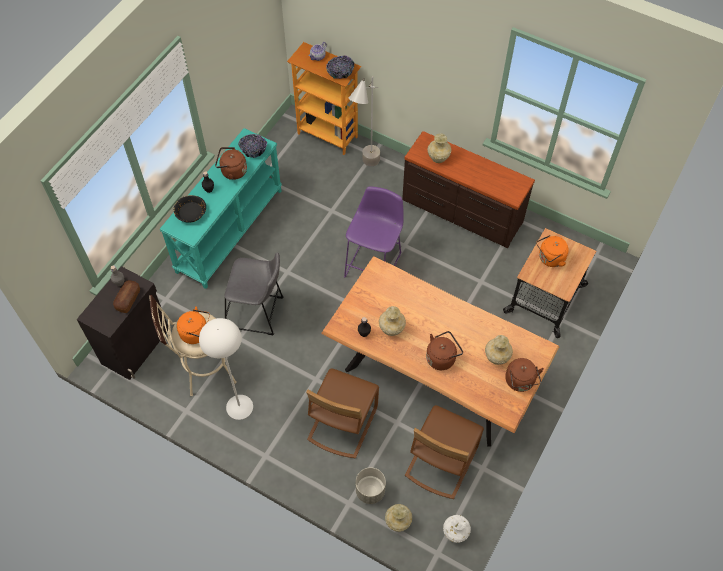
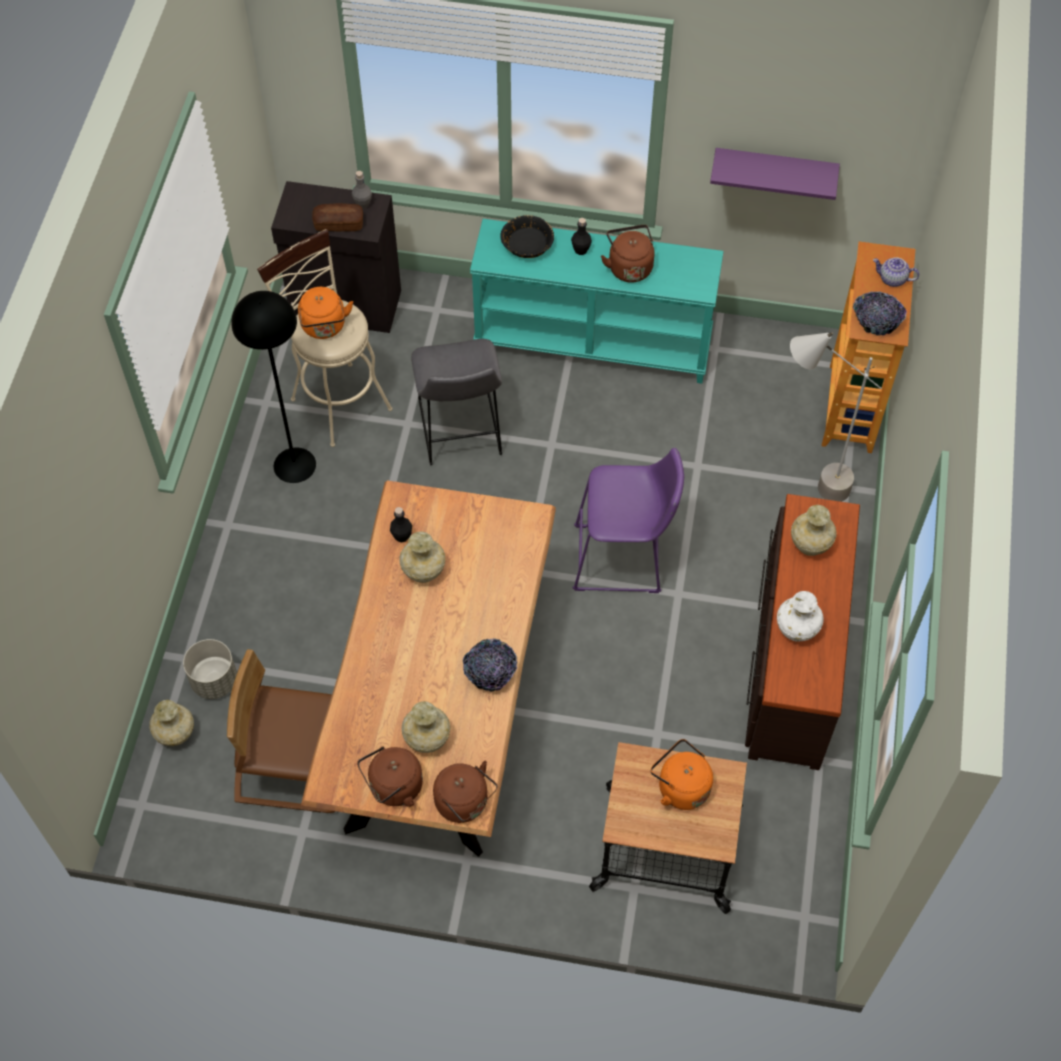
camera: 70 degrees right, 0 degrees up
(235, 70) = (774, 171): none -> purple shelf
(240, 407) = (294, 465): white floor lamp -> black floor lamp
(253, 150) = (685, 278): bowl -> bowl (490, 672)
(342, 423) = (313, 607): brown chair -> none
(442, 357) = (398, 658): brown kettle -> brown kettle (464, 803)
(455, 532) = (181, 820): white vase -> white vase (796, 629)

